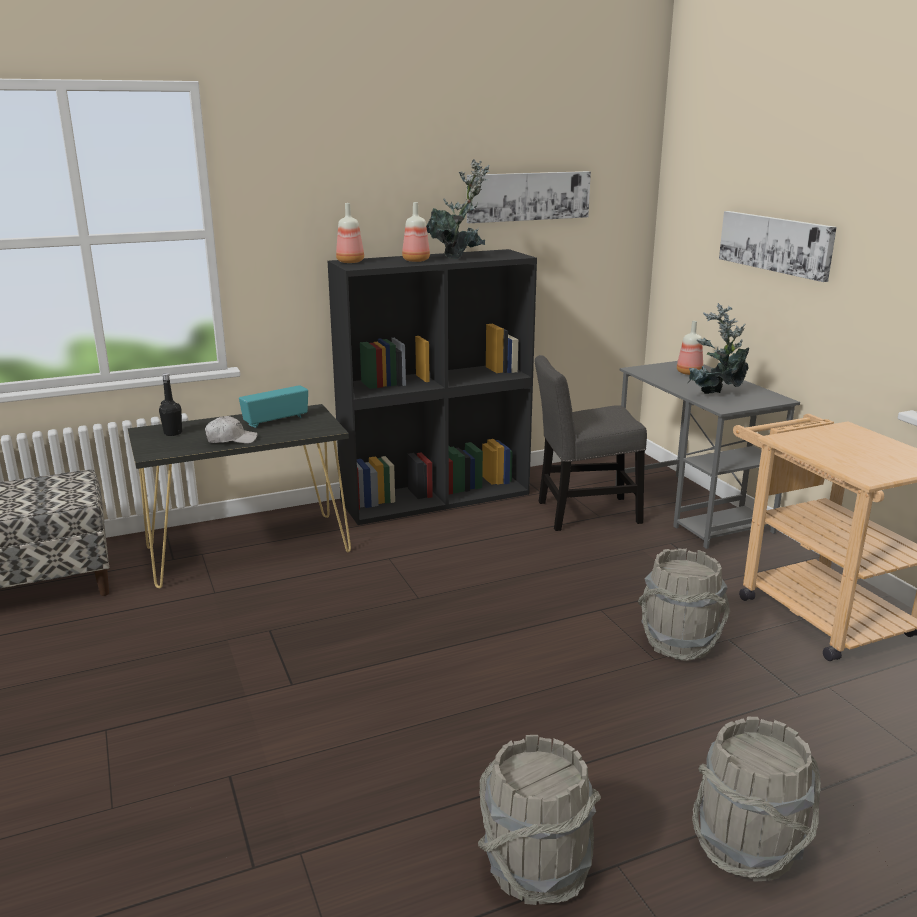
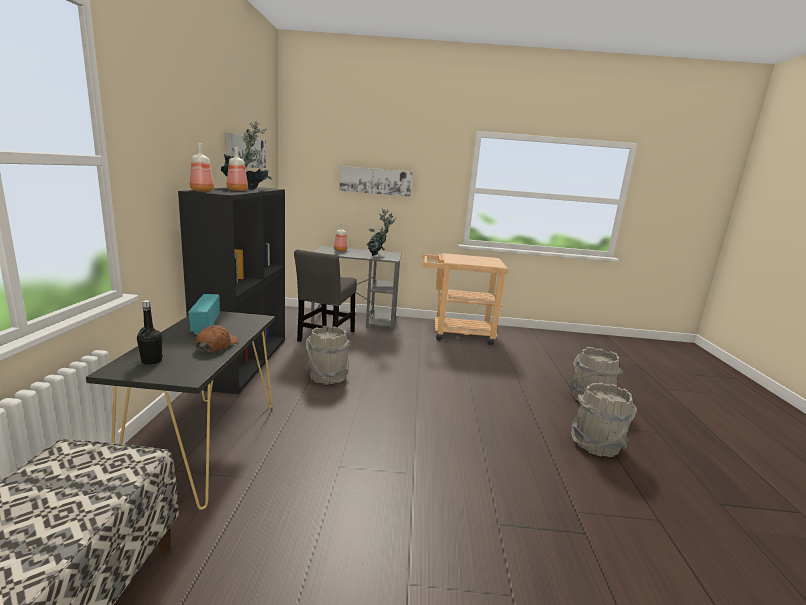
camera: 65 degrees left, 5 degrees down
(231, 439) = (217, 345): white cap -> brown cap
(679, 643) = (459, 362): grey bucket -> grey bucket (327, 377)

